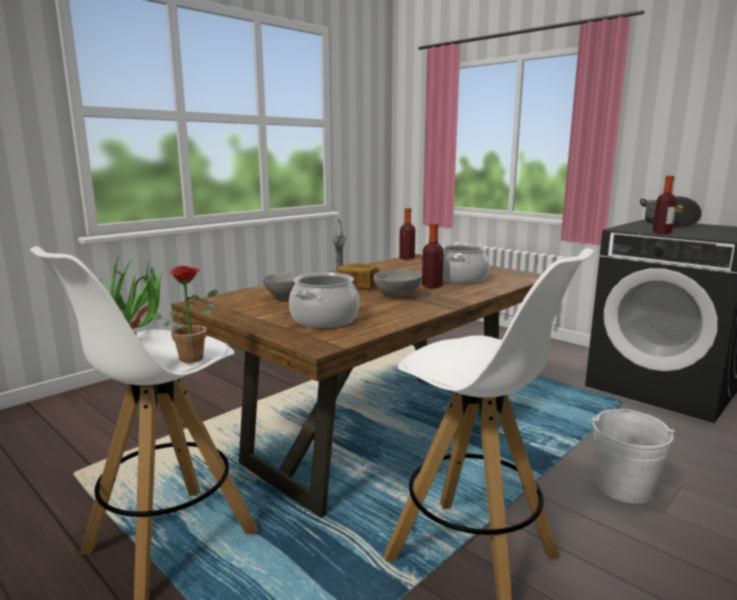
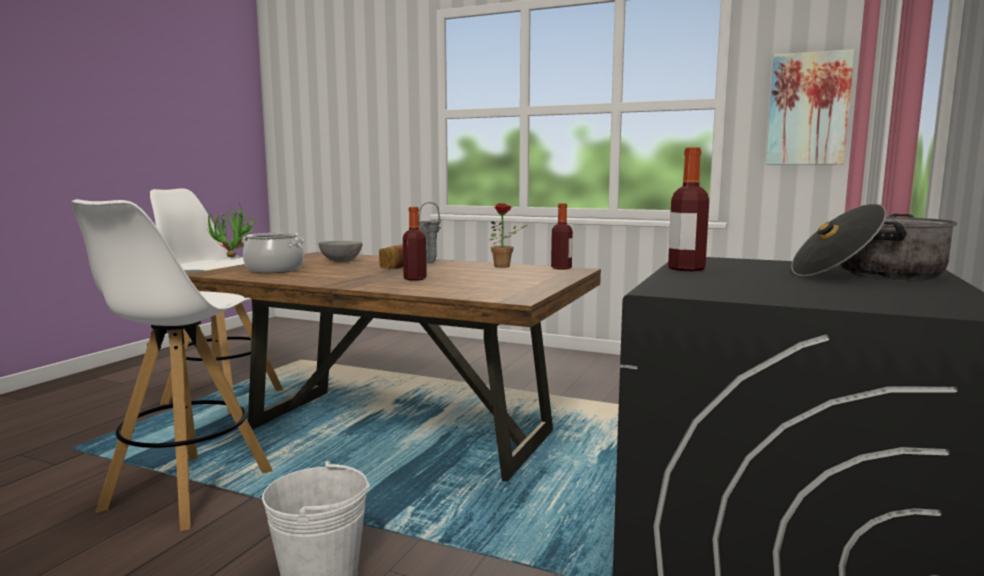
camera: 70 degrees right, 5 degrees down
(194, 356) = (198, 265): potted plant -> potted plant (505, 266)
(367, 131) = (808, 109): none -> picture
(398, 296) = (363, 275): grey bowl -> none
(461, 279) = (461, 283): cooking pot -> none

